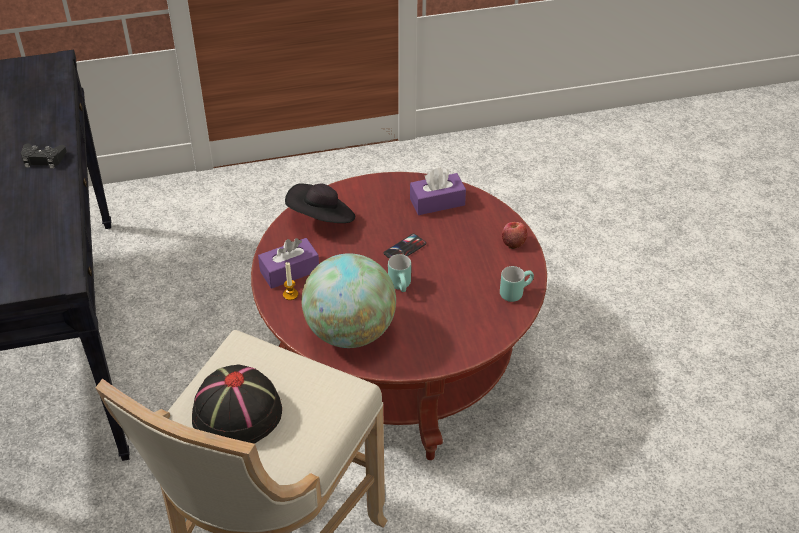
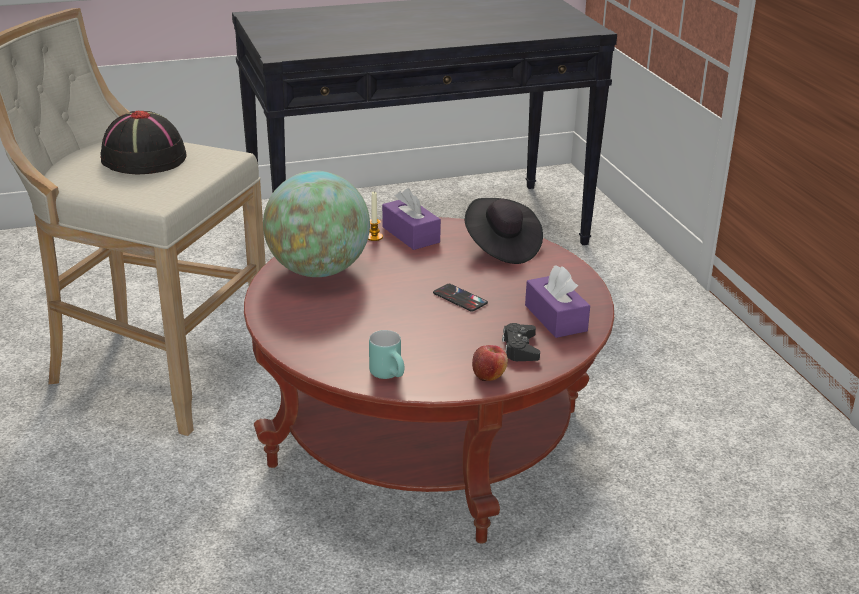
camera: 85 degrees right, 15 degrees down
(43, 159) = (439, 37): black game controller -> black game controller (520, 348)
(402, 286) = (393, 298): turquoise mug -> none

